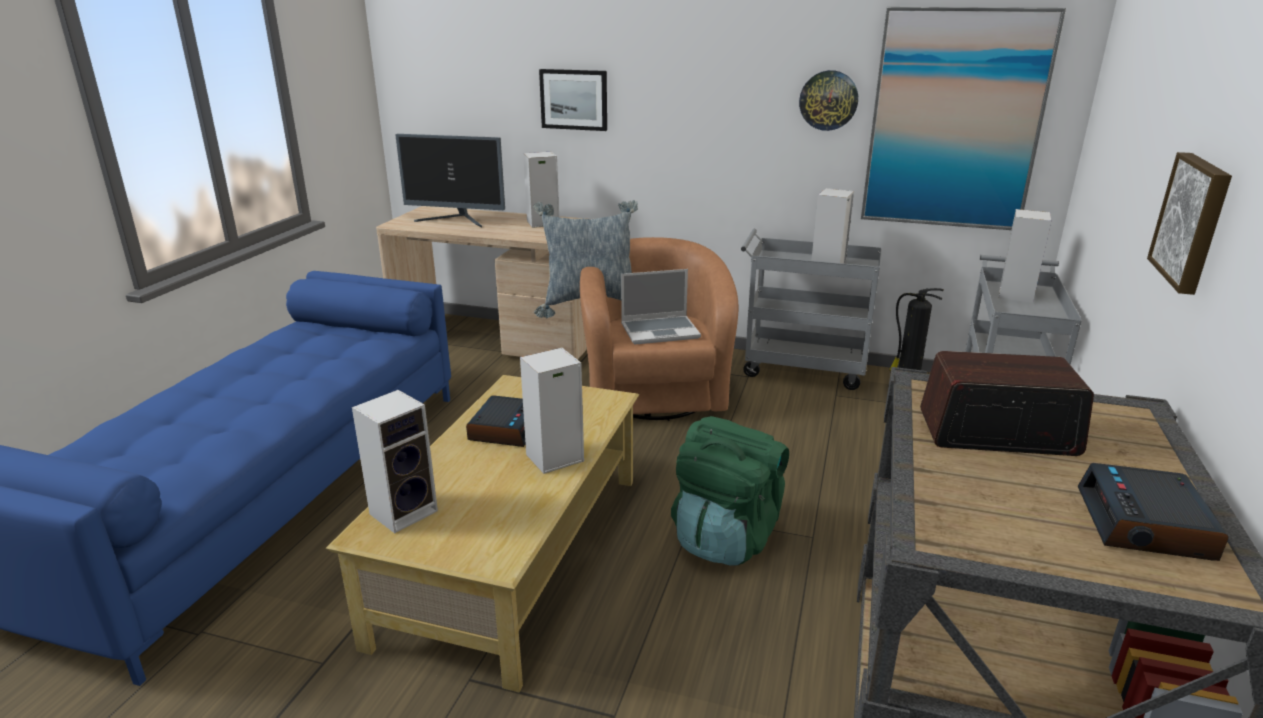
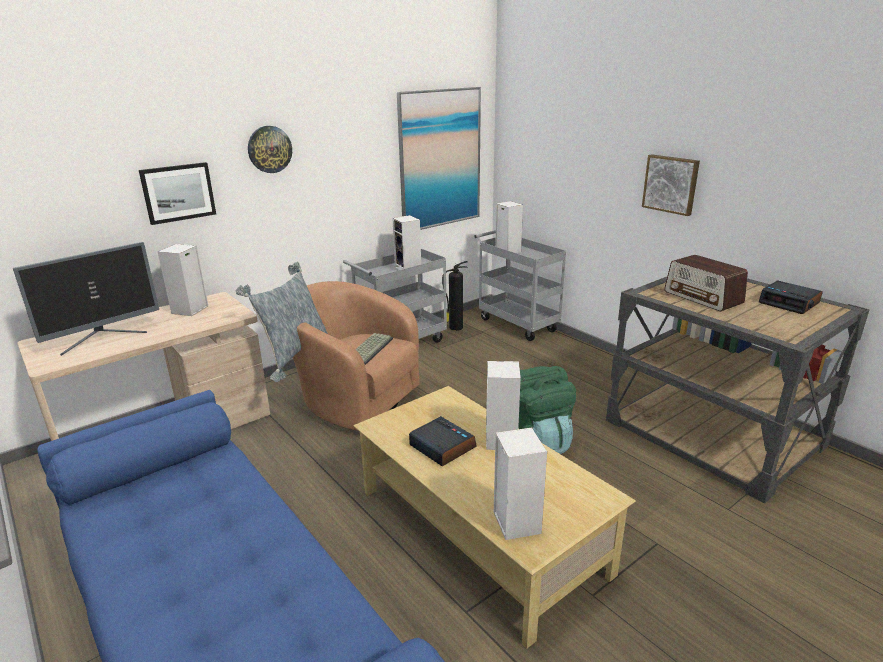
camera: 55 degrees left, 0 degrees up
(660, 331) = (368, 349): laptop -> keyboard
(828, 100) = (373, 158): wall clock -> wall clock (269, 149)
(996, 433) = (703, 298): radio -> radio turned 75 degrees counterclockwise

